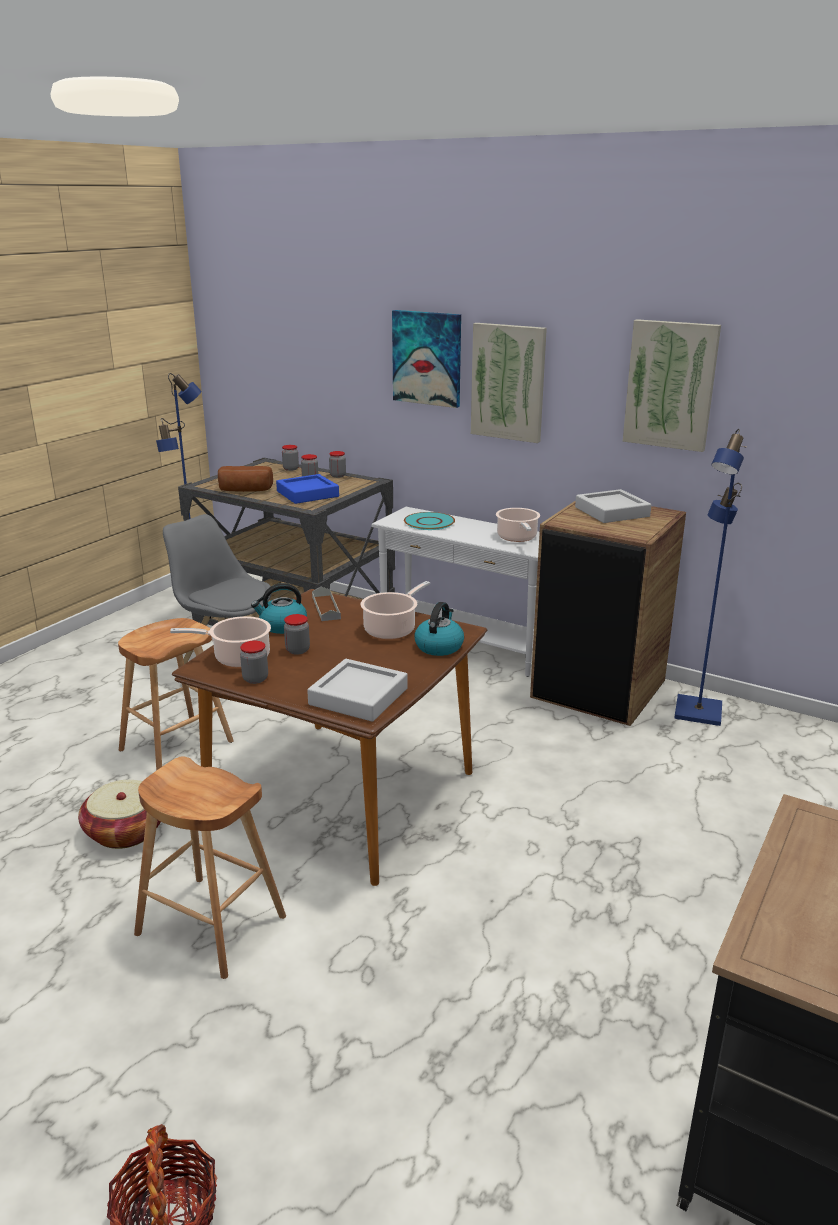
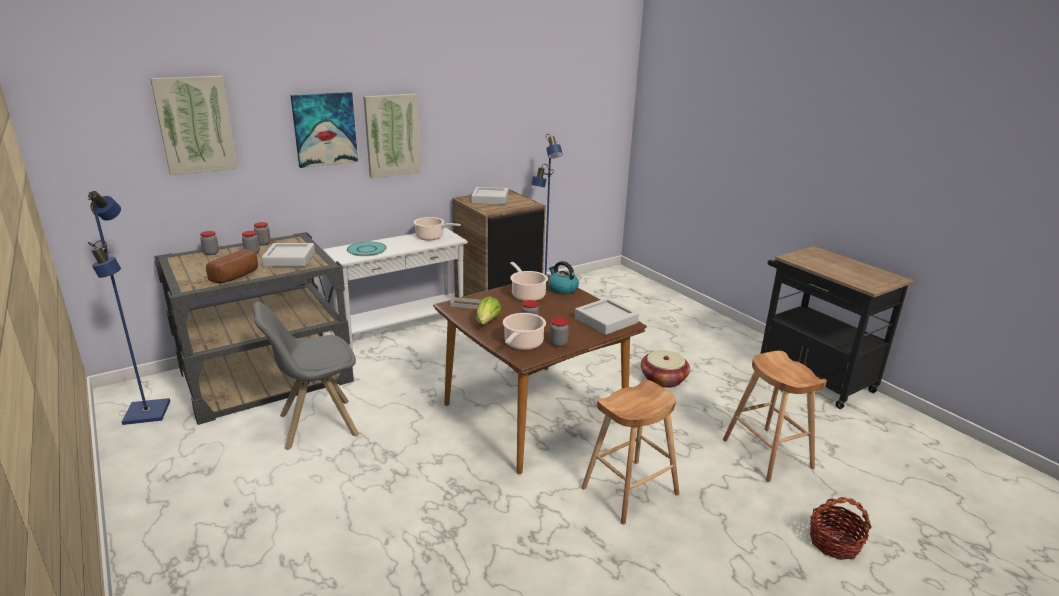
camera: 65 degrees left, 0 degrees up
(126, 831) = (504, 512): basket -> basket (663, 379)
(176, 746) = (408, 470): brown stool -> brown stool (767, 454)
(282, 626) = (487, 323): kettle -> lettuce
(307, 494) = (289, 259): blue tray -> grey tray
(670, 385) = (492, 117): picture -> picture (195, 125)

